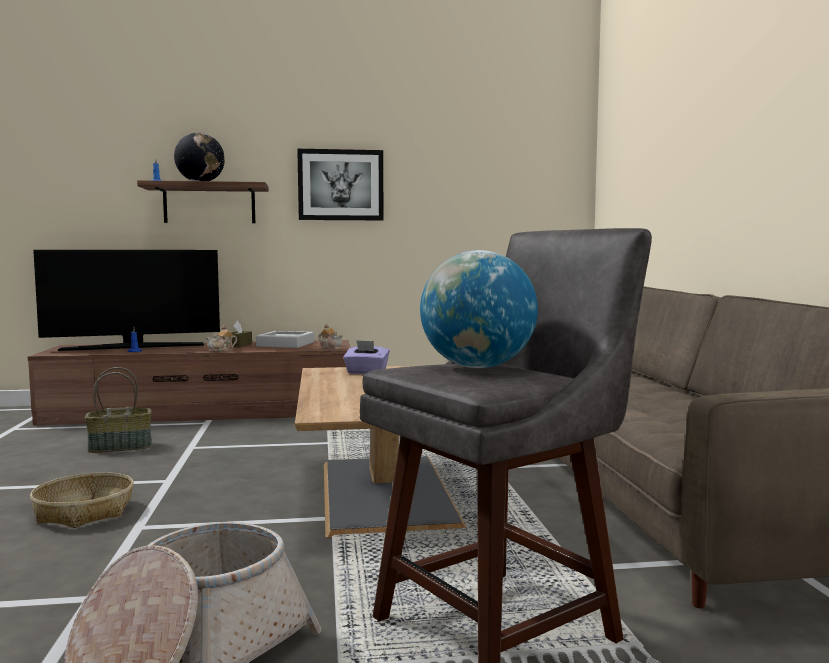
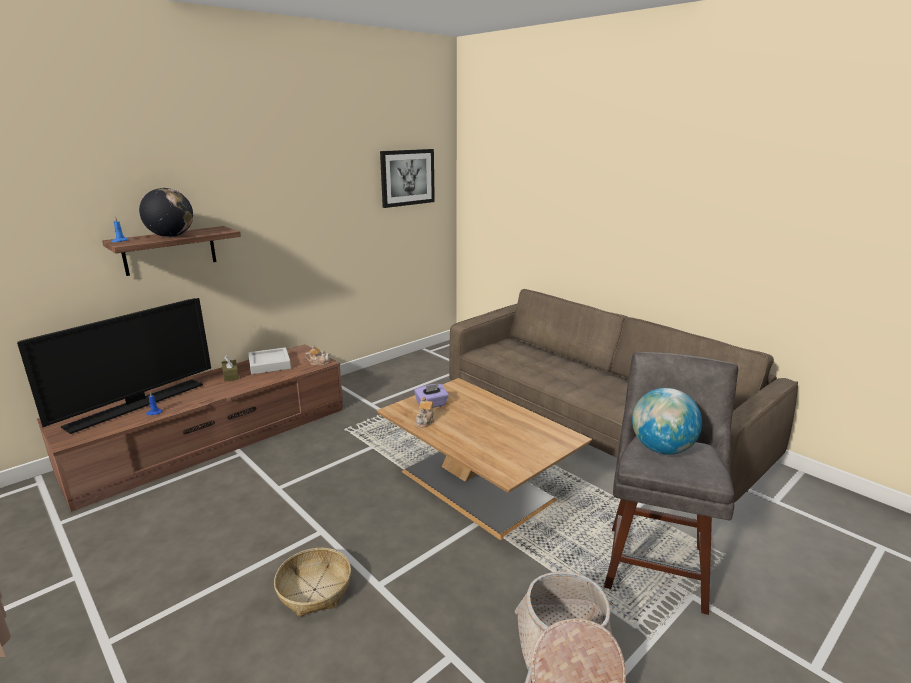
camera: 35 degrees left, 15 degrees up
(121, 446) = (216, 508): basket -> none
(222, 350) = (236, 390): teapot -> teapot (425, 421)
(340, 185) = (285, 217): picture -> picture (407, 177)

